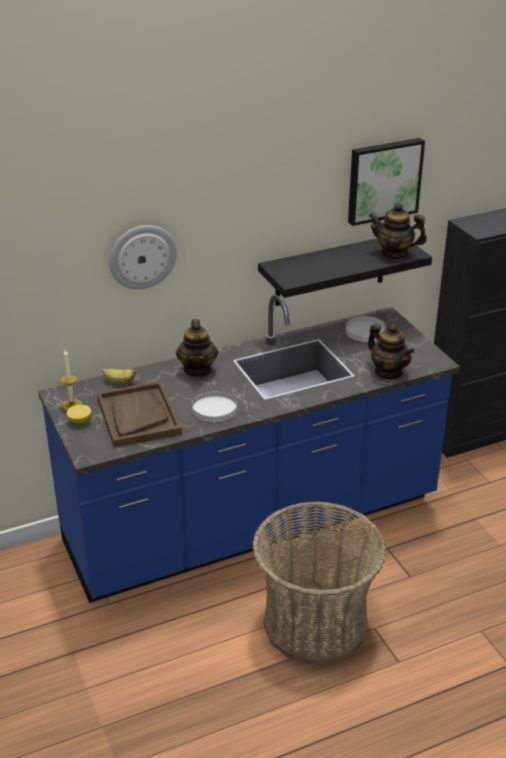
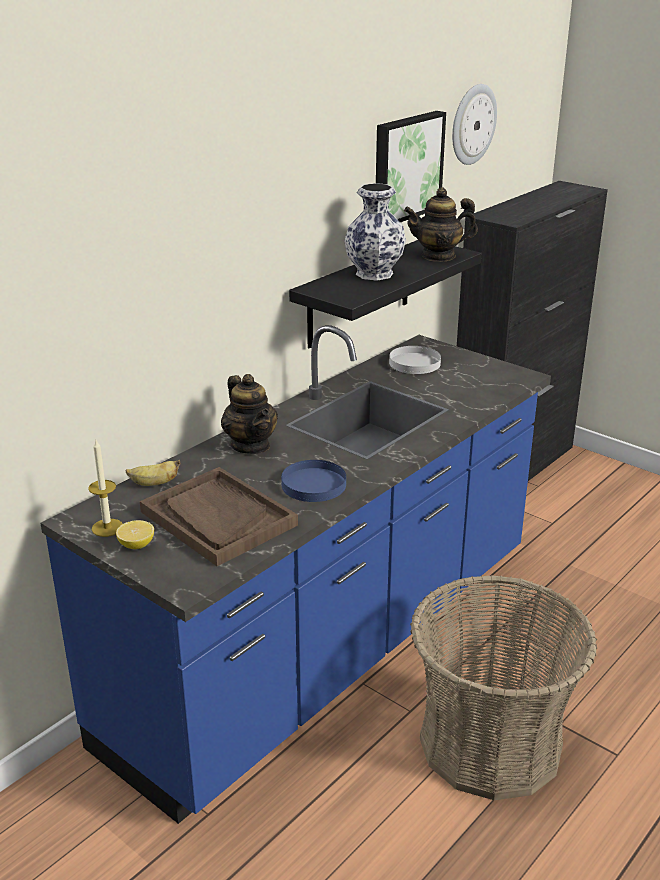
camera: 25 degrees left, 5 degrees down
(142, 256) = (160, 290): wall clock -> wall clock (472, 124)
(214, 408) = (314, 484): white plate -> blue plate
(329, 261) = (373, 274): none -> vase
(388, 372) = (482, 397): teapot -> none

